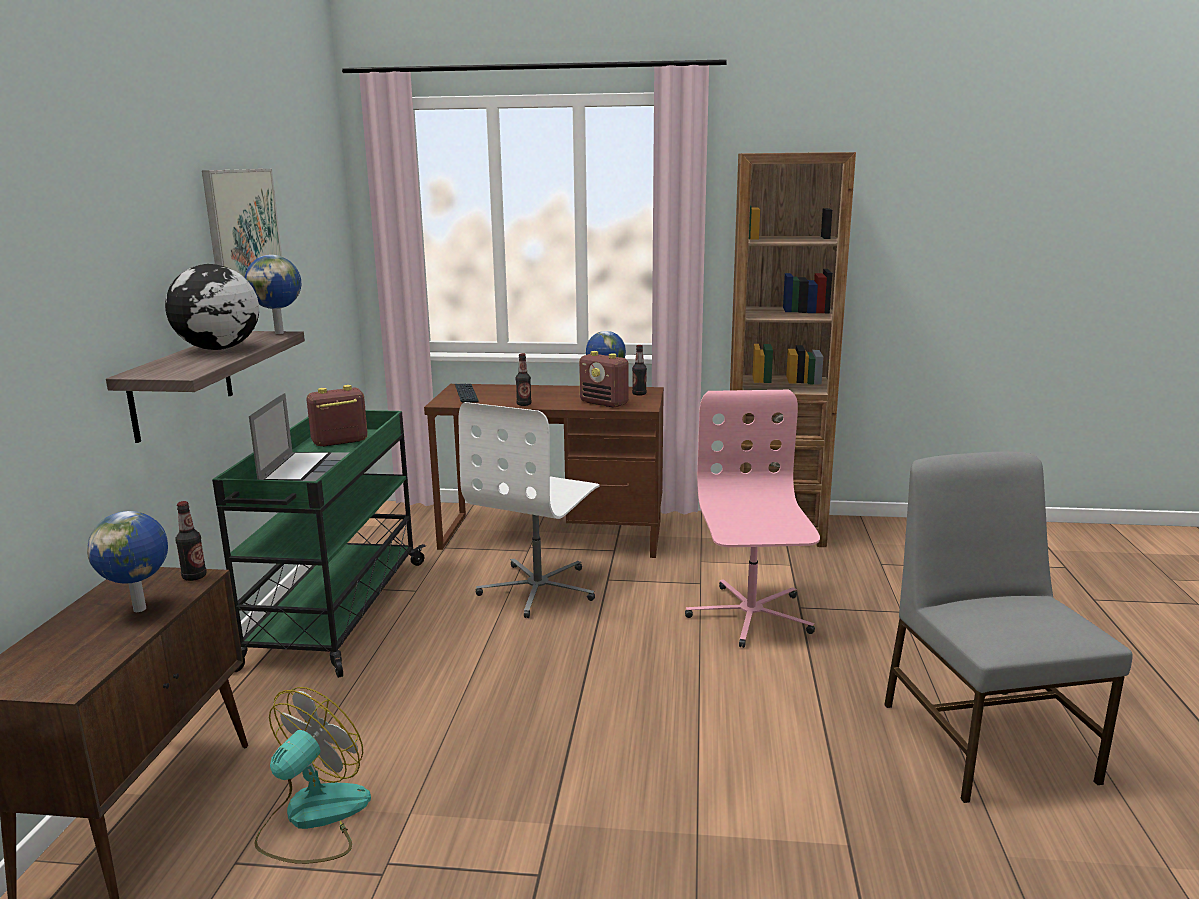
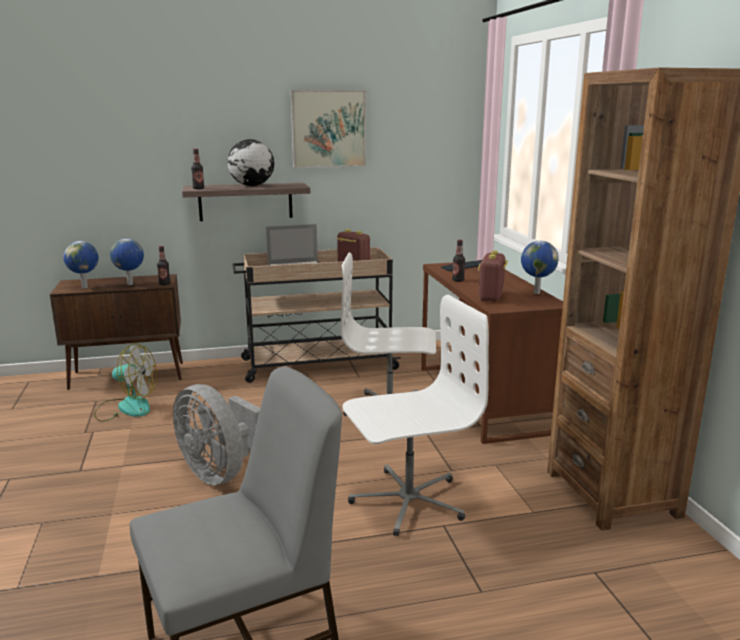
camera: 70 degrees right, 0 degrees up
(280, 332) = (301, 186): globe -> globe (85, 287)
(336, 613) = (317, 364): green cart -> beige cart
(628, 729) = (219, 473): none -> grey fan
(639, 394) = (535, 303): bottle -> bottle (198, 188)
(749, 616) = (407, 500): pink office chair -> white office chair

